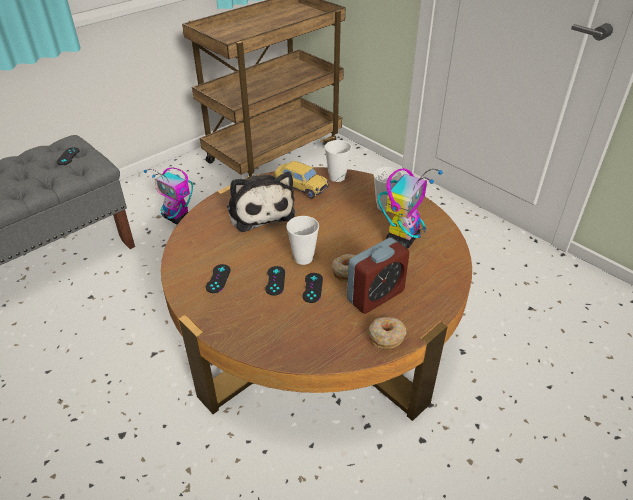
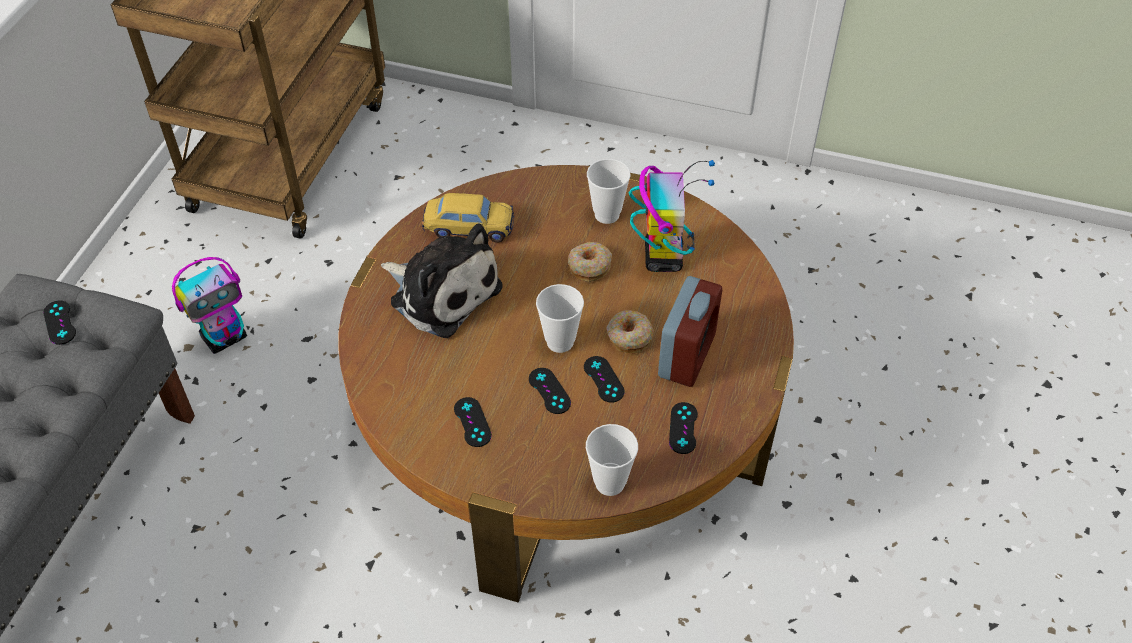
camera: 30 degrees left, 10 degrees up
(178, 218) = (225, 337): toy robot -> toy robot turned 45 degrees counterclockwise
(337, 177) = (507, 191): cup -> cup (609, 483)
(340, 335) = (683, 428): none -> black game controller
(386, 336) = (735, 404): donut -> donut (589, 266)

